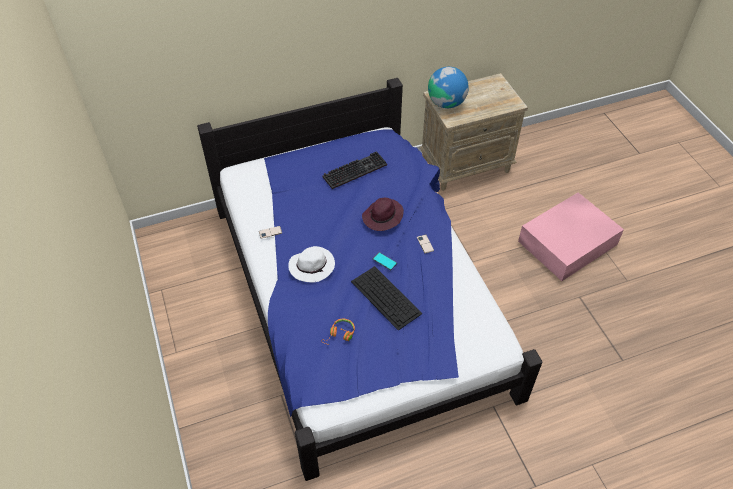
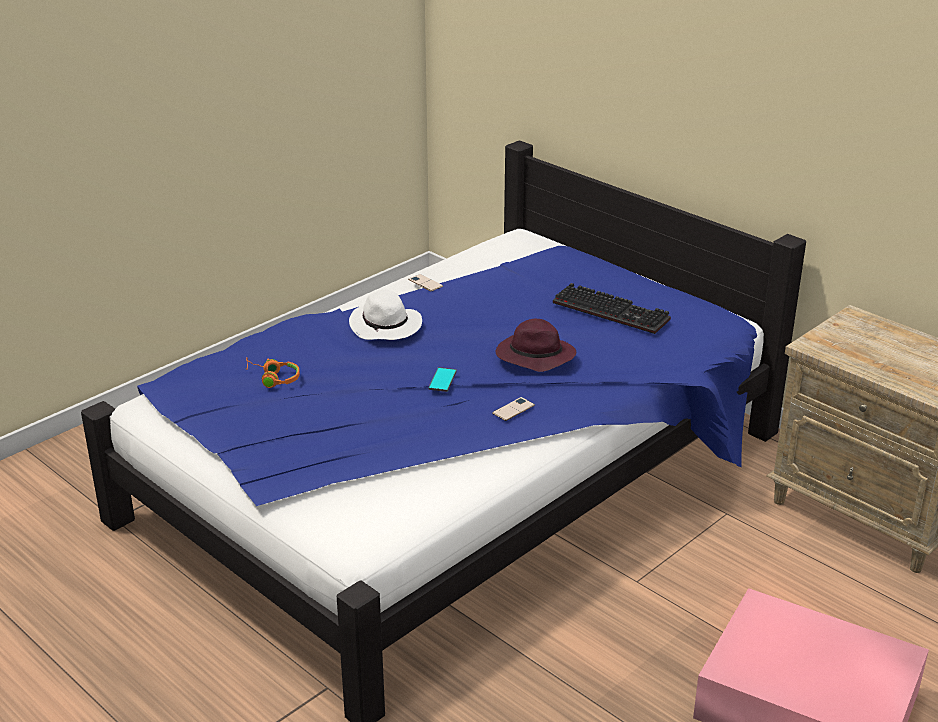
camera: 65 degrees right, 20 degrees down
(386, 297) = (370, 399): keyboard -> none
(446, 103) = (849, 330): globe -> none

